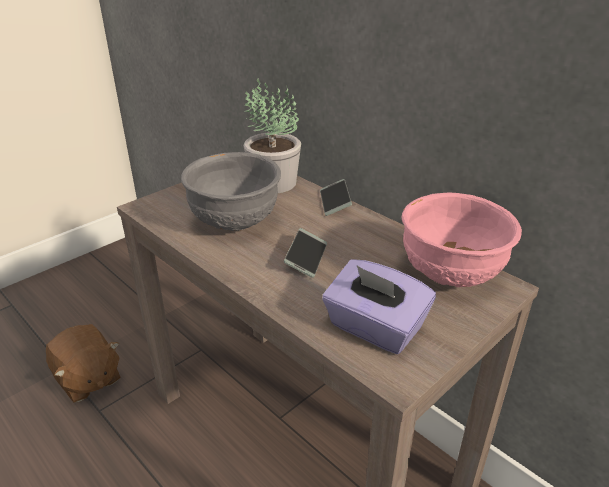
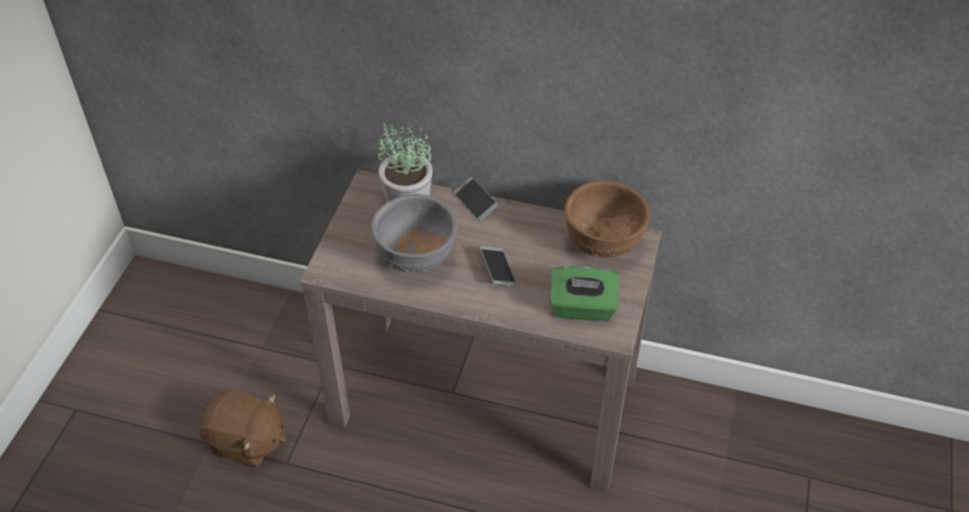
camera: 30 degrees left, 15 degrees up
(374, 328) = (582, 308): purple tissue box -> green tissue box
(451, 276) = (604, 244): pink bowl -> brown bowl

